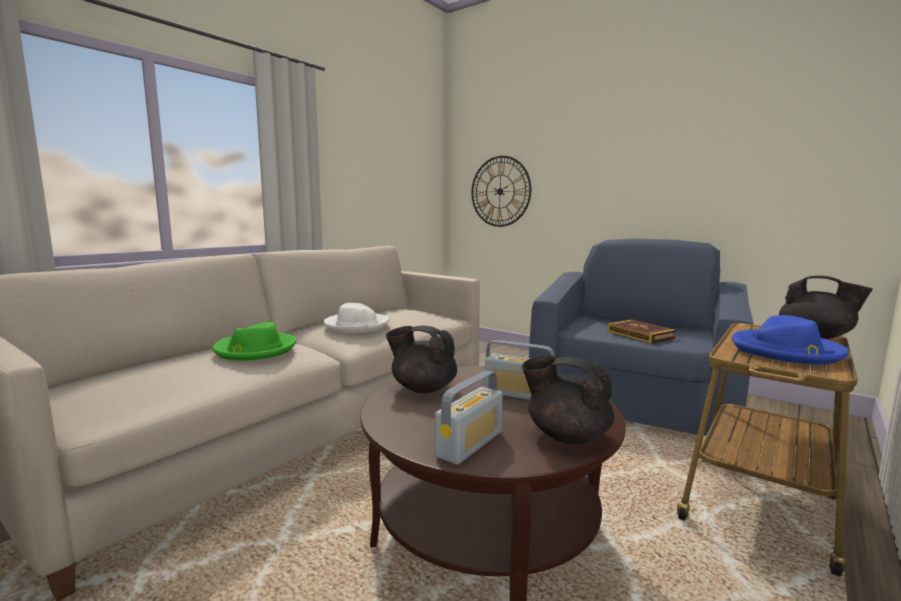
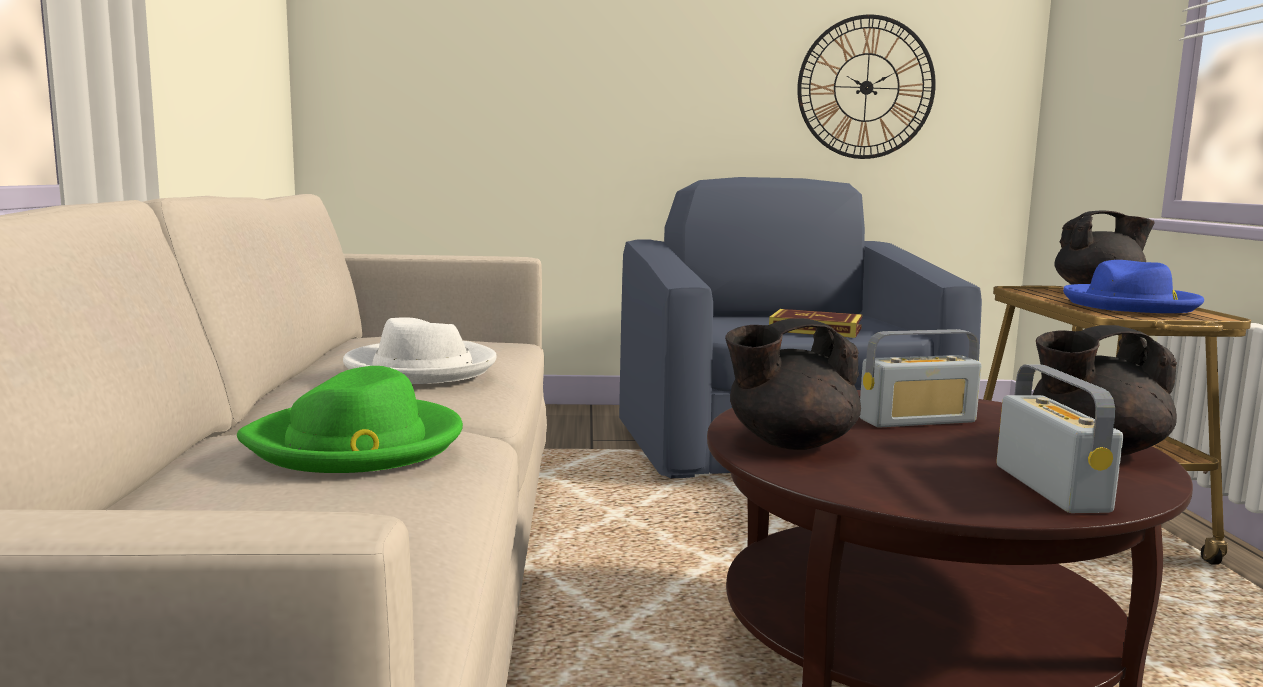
camera: 40 degrees left, 0 degrees up
(500, 191) = (434, 88): wall clock -> wall clock (866, 87)

